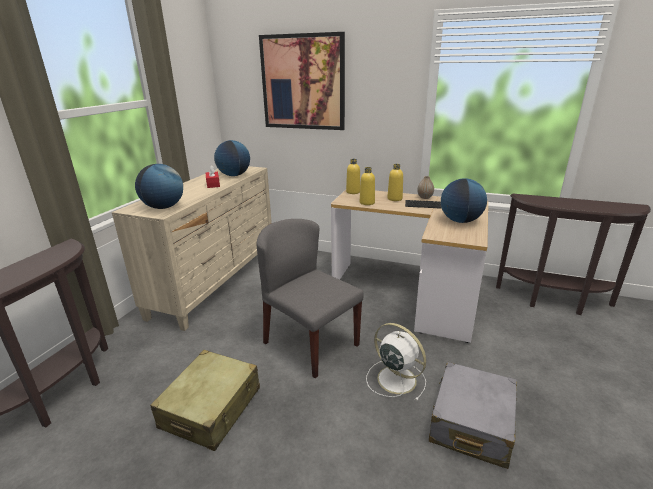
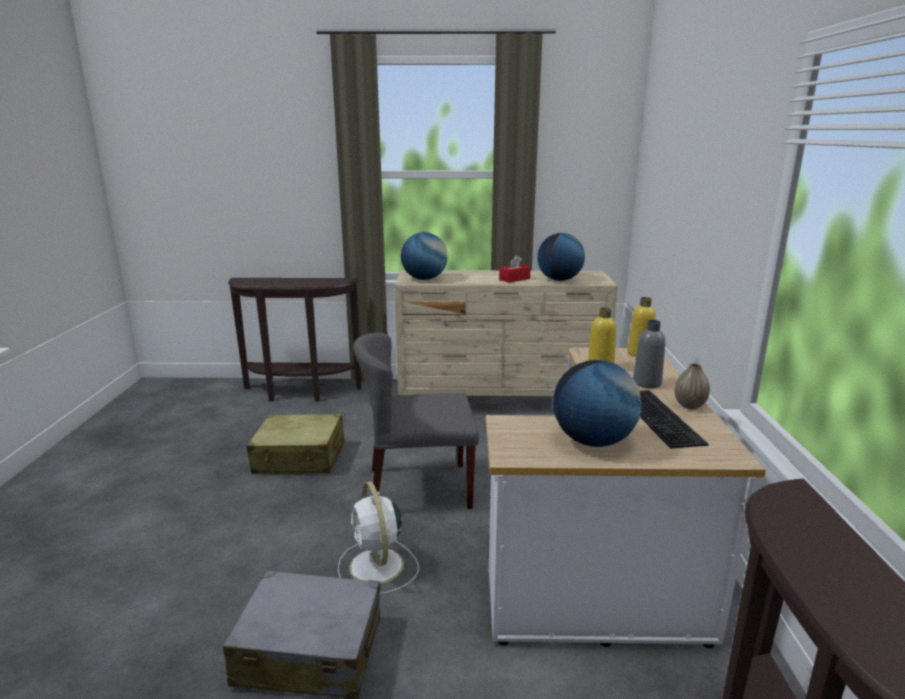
camera: 70 degrees right, 5 degrees down
(303, 82) = (683, 167): picture -> none
(310, 343) = (418, 488): grey chair -> grey chair turned 120 degrees counterclockwise
(394, 199) = (646, 383): yellow bottle -> grey bottle
(395, 378) = (377, 567): white fan -> white fan turned 135 degrees clockwise

